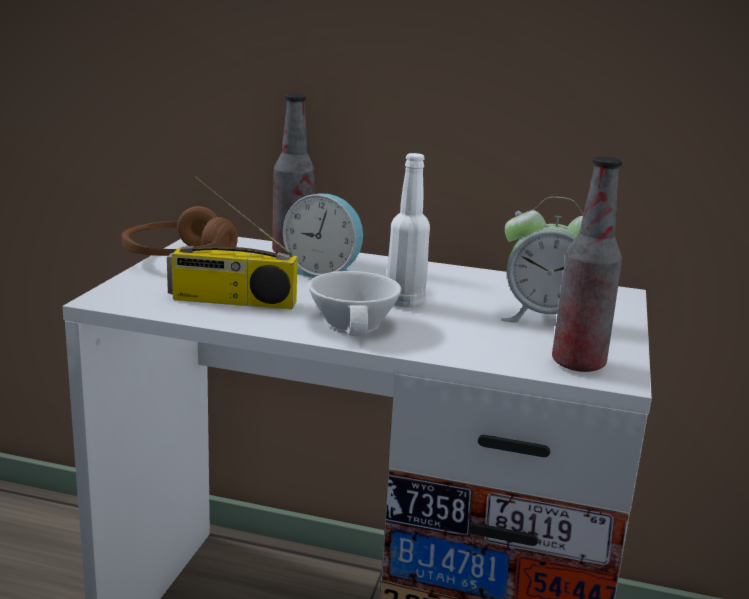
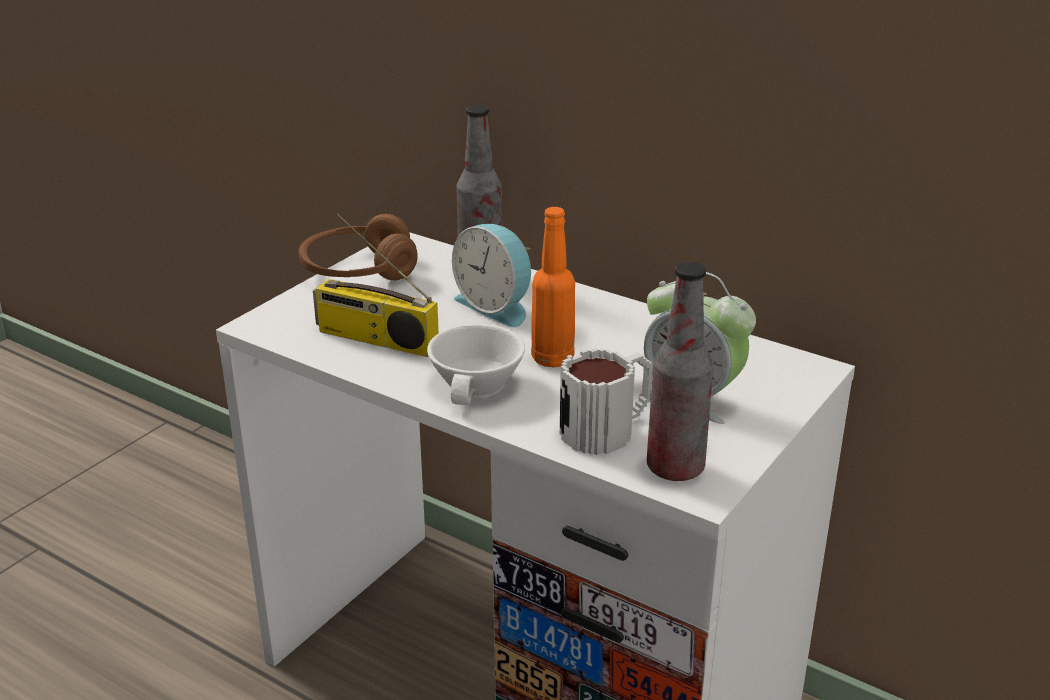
camera: 20 degrees right, 10 degrees up
(405, 302) = (553, 358): white bottle -> orange bottle
(497, 343) = (608, 429): none -> mug

